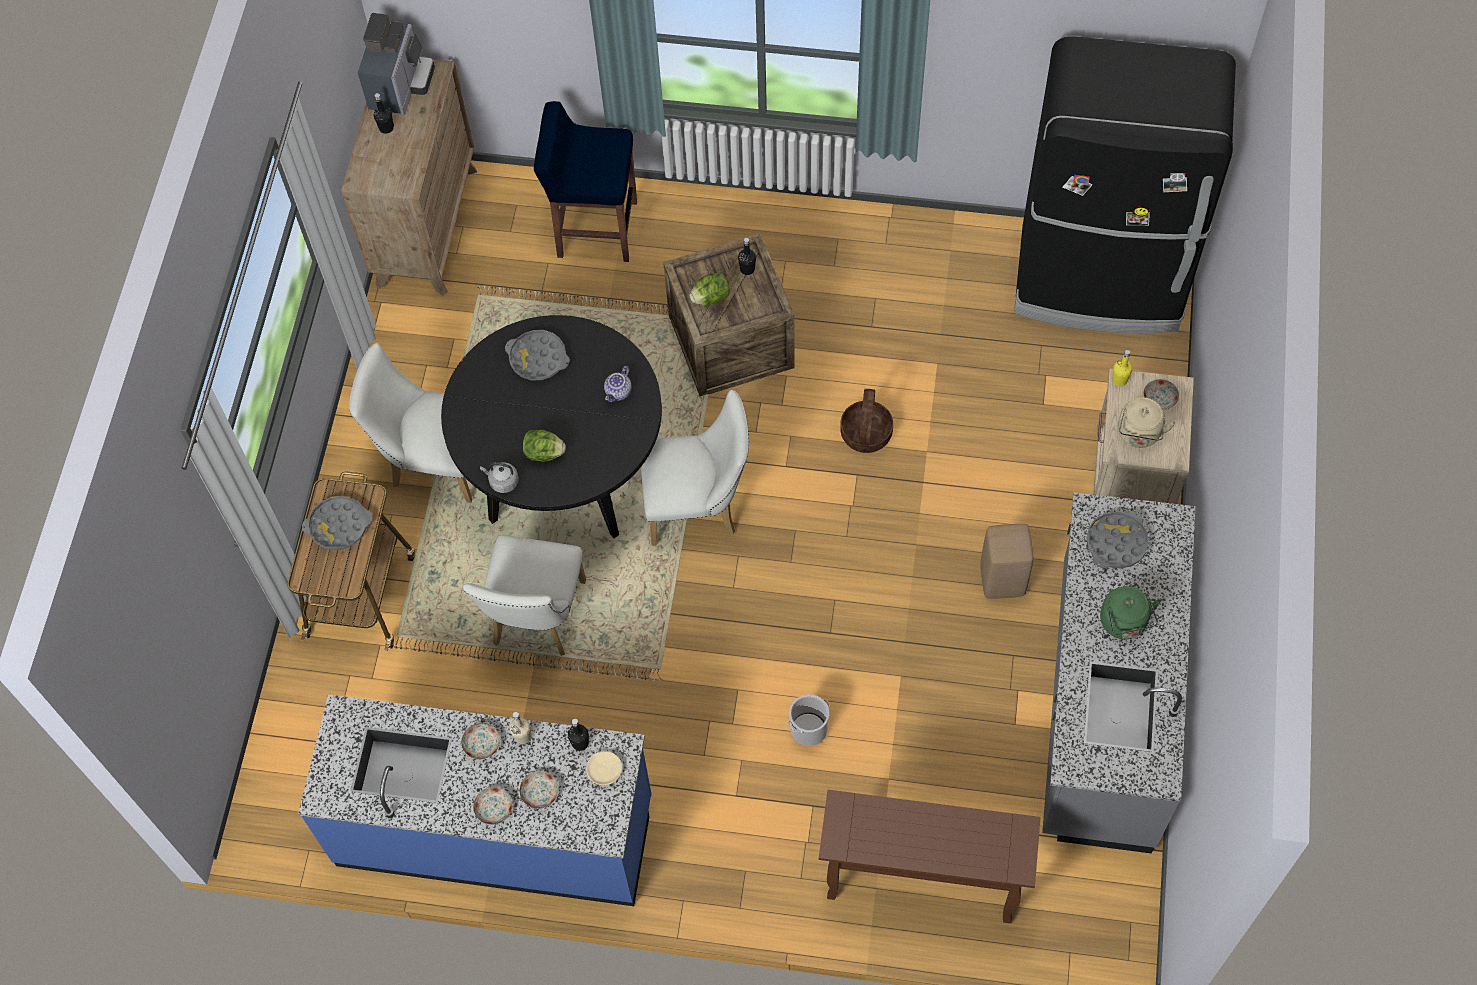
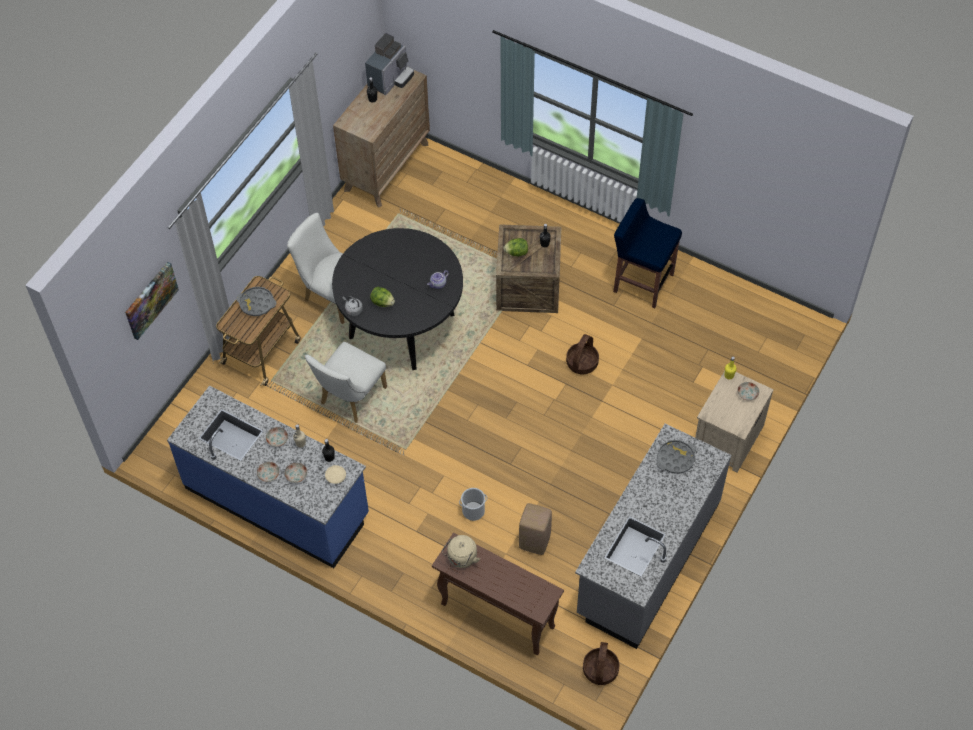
camera: 20 degrees right, 5 degrees down
(184, 594) = (150, 300): none -> picture
(538, 358) = (402, 251): grey tray -> none
(595, 229) = (480, 199): blue stool -> blue stool (642, 282)
(698, 506) = (467, 370): white chair -> none
(1003, 579) = (622, 470): beige stool -> beige stool (535, 541)
(1100, 280) = (761, 324): black fridge -> none
(1113, 908) = (600, 669): none -> basket
(1124, 624) = (659, 503): green kettle -> none
(1139, 435) = (725, 409): beige kettle -> beige kettle (461, 558)

